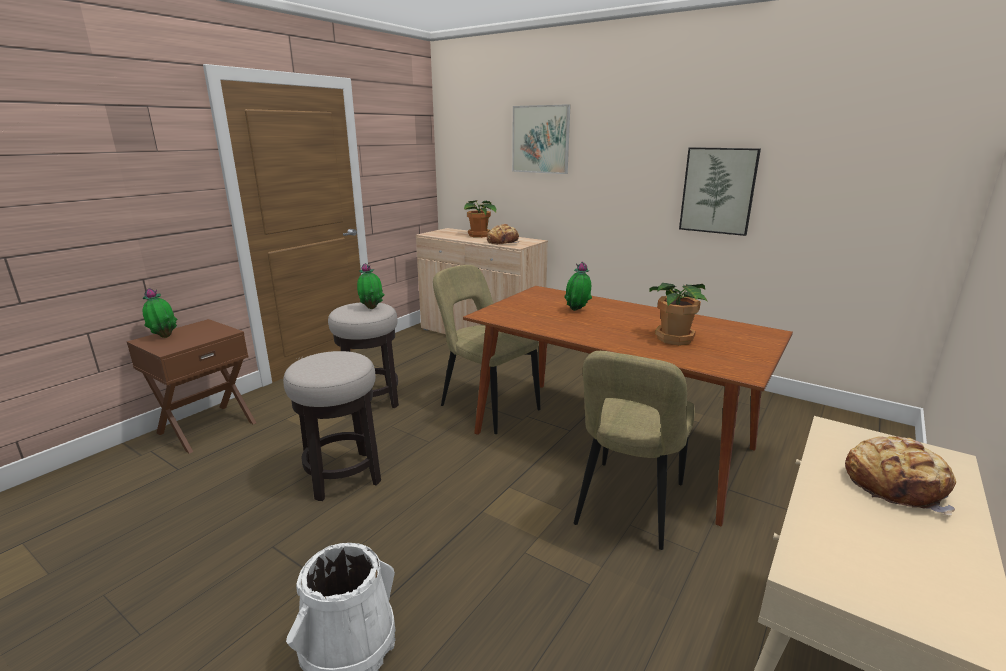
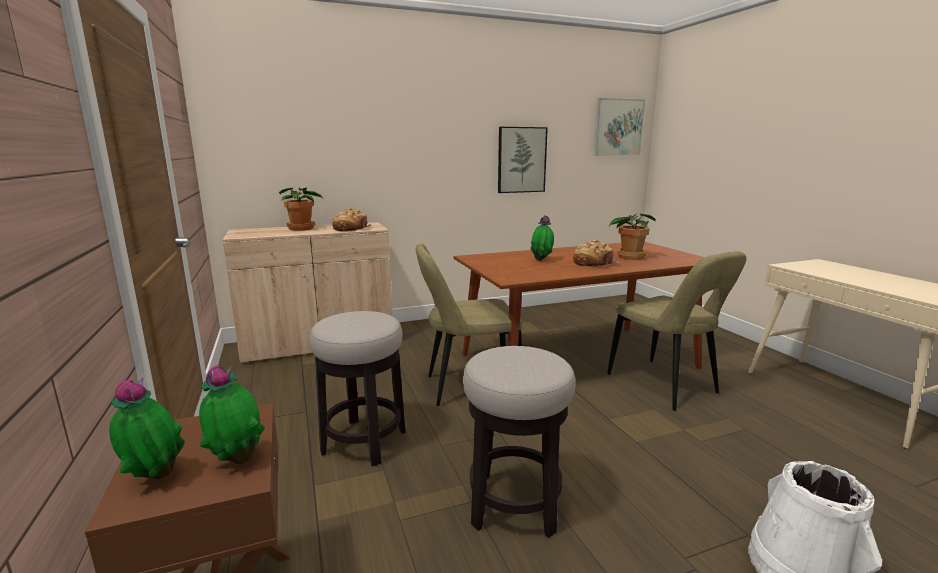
camera: 55 degrees left, 5 degrees down
(371, 308) = (364, 316): potted plant -> potted plant (237, 460)
(540, 139) = (356, 118): picture -> picture (618, 127)
(895, 485) = (850, 273): bread -> bread (593, 263)

